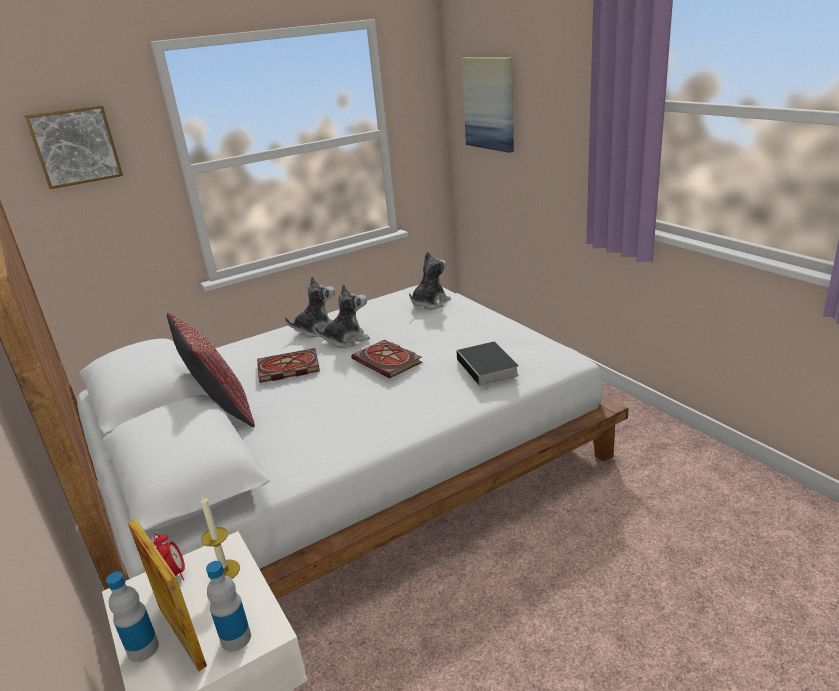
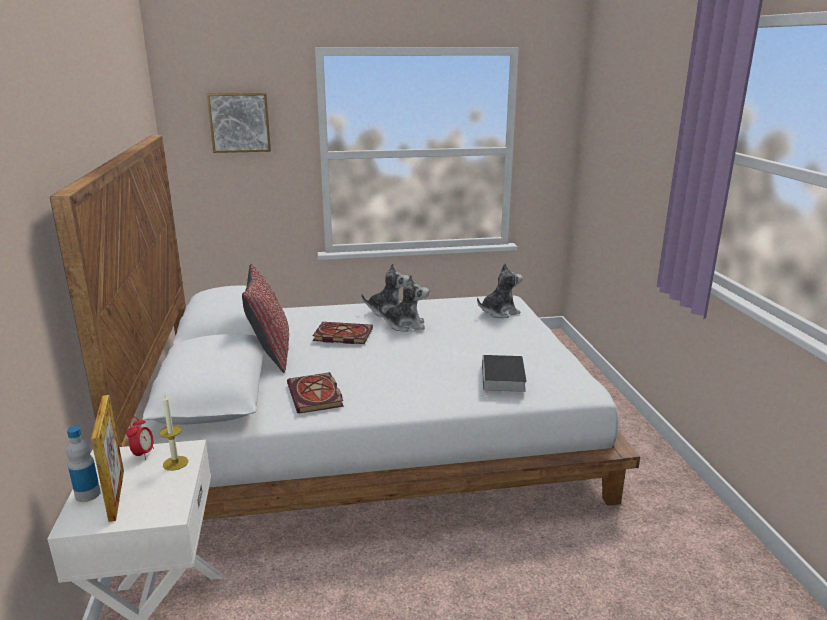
camera: 20 degrees right, 5 degrees down
(236, 638) = (147, 510): bottle -> none
(389, 361) = (424, 351): book -> book (316, 396)
(489, 103) = (610, 137): picture -> none

